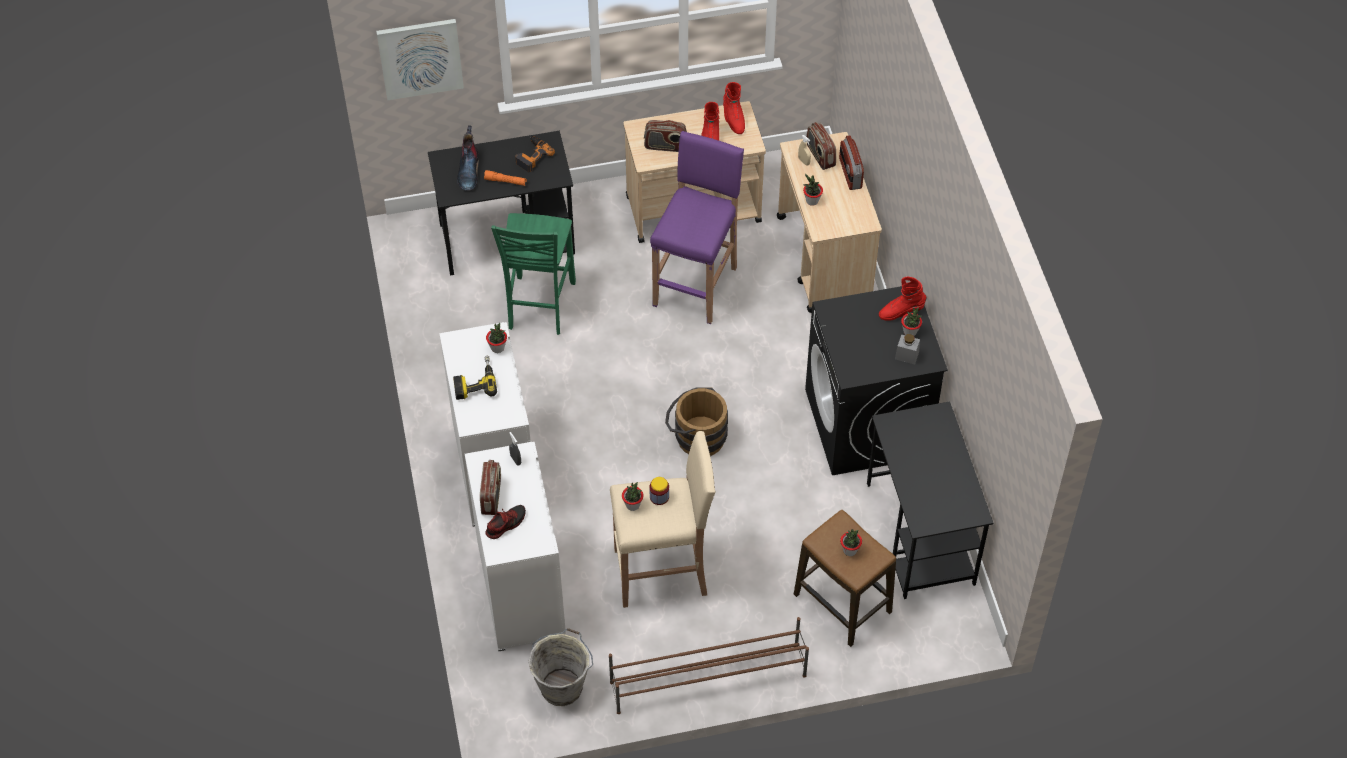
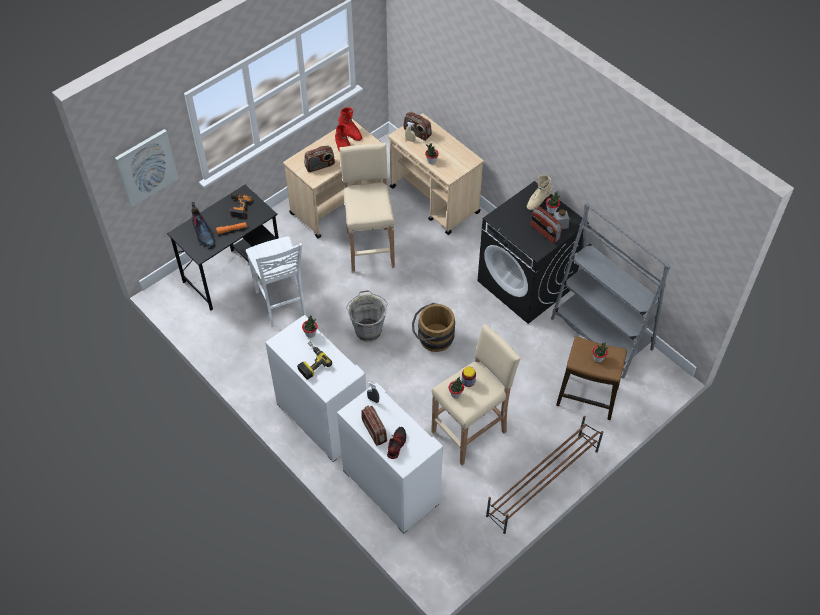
camera: 30 degrees left, 0 degrees up
(539, 307) = (281, 304): green chair -> white chair
(562, 686) = (458, 534): grey bucket -> grey bucket (368, 329)
(696, 285) = (370, 248): purple stool -> beige stool
(850, 173) = (442, 136): radio -> radio (544, 232)
(901, 312) = (538, 201): red boot -> beige boot
(920, 534) = (601, 334): black desk -> grey bookcase

